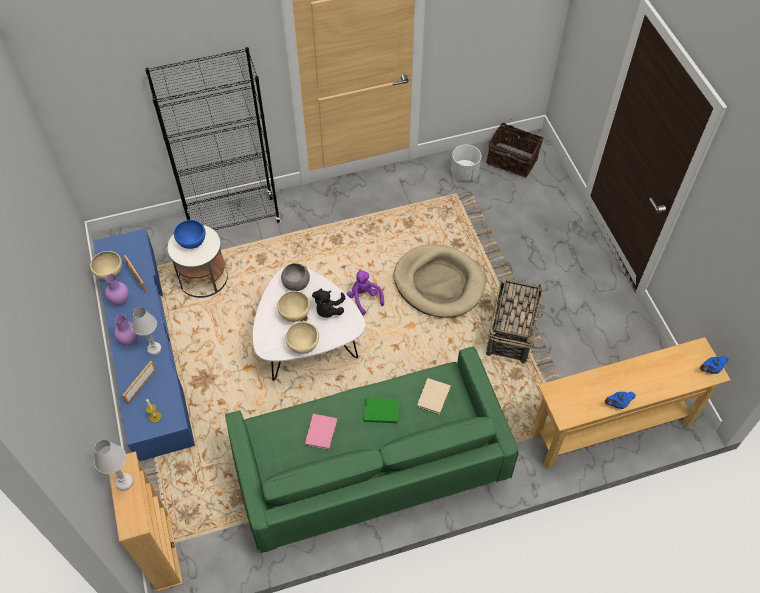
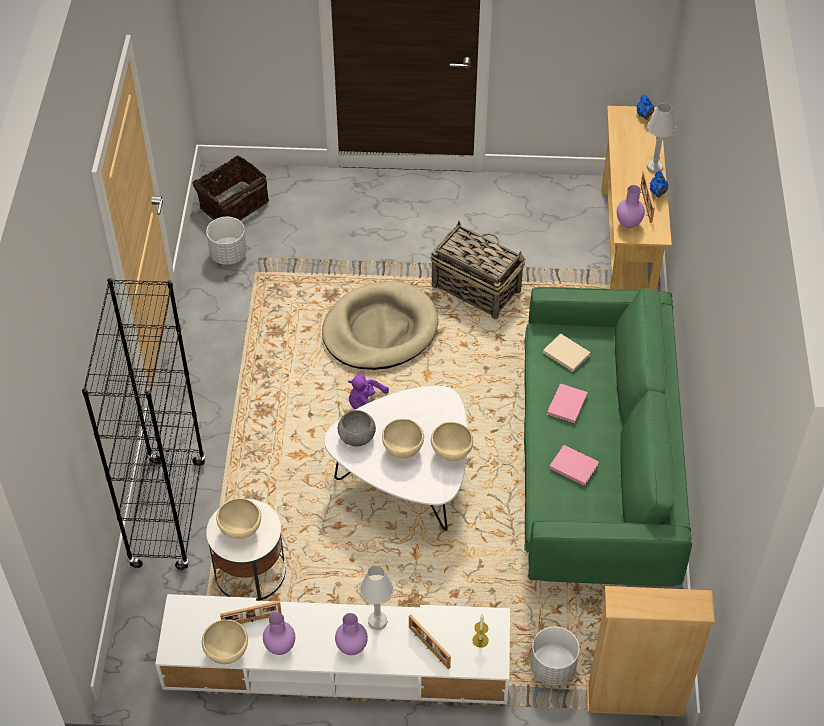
camera: 70 degrees left, 5 degrees down
(124, 482) = (643, 603): white table lamp -> white table lamp (654, 167)
(146, 348) = (336, 663): blue tv stand -> white tv stand
(176, 485) = (552, 667): none -> white planter
(192, 243) = (240, 530): blue bowl -> beige bowl
(328, 310) = (410, 415): black plush toy -> none
(380, 410) = (566, 405): green book -> pink book
(565, 390) = (628, 225): none -> purple vase
(597, 397) = (645, 204): none -> picture frame

